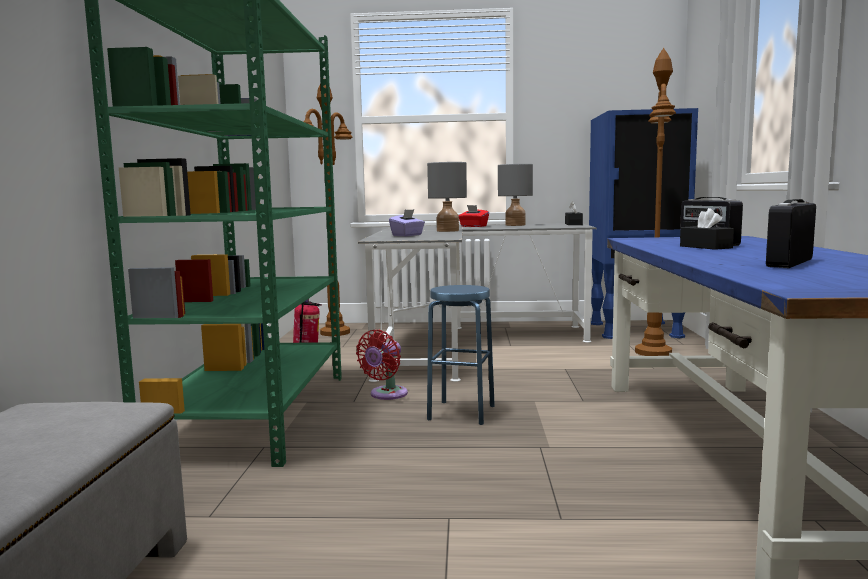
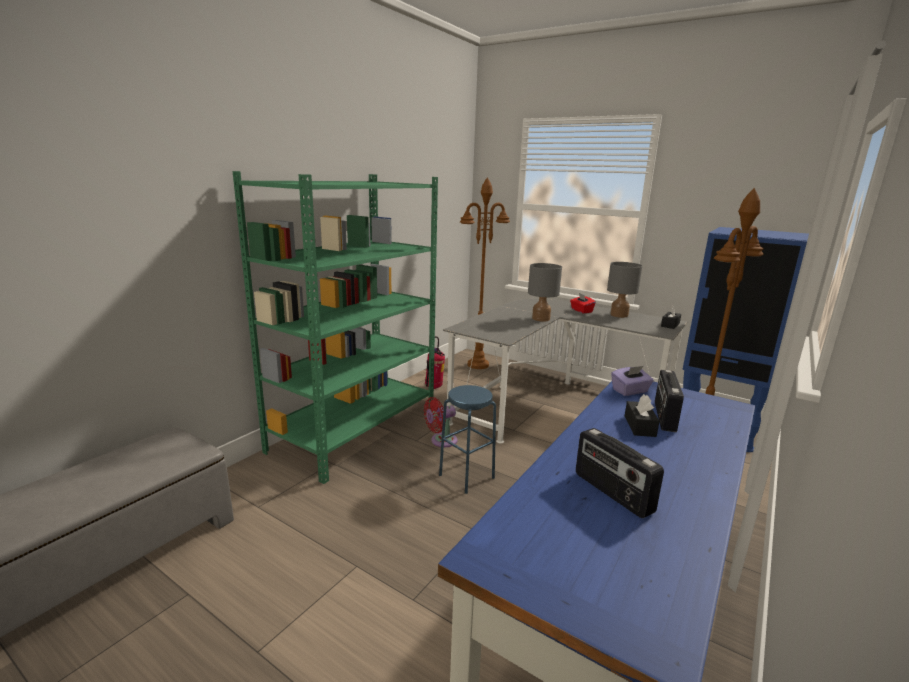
camera: 30 degrees right, 10 degrees up
(407, 235) = (494, 324): purple tissue box -> purple tissue box (630, 391)
(788, 263) = (612, 493): radio -> radio turned 105 degrees counterclockwise

